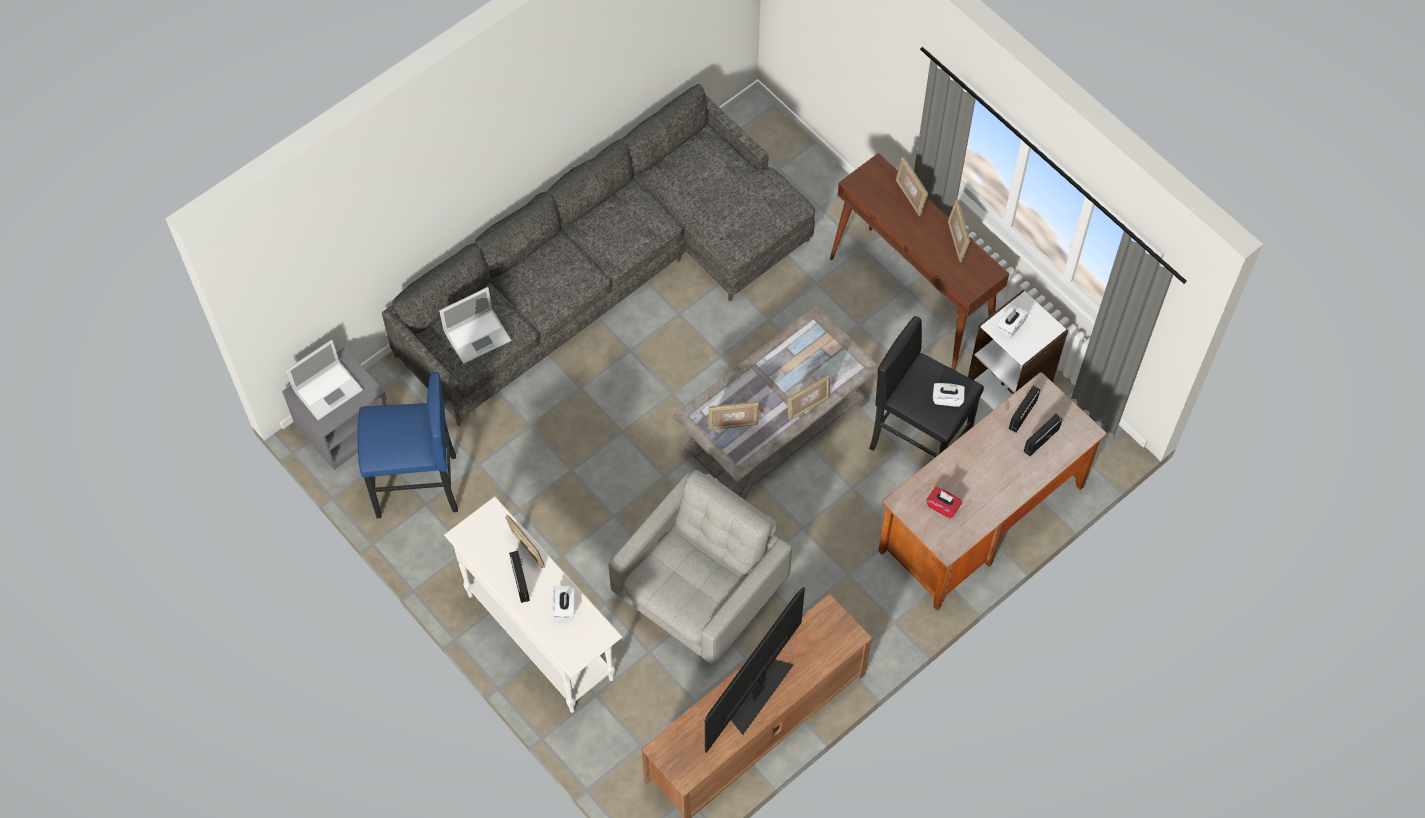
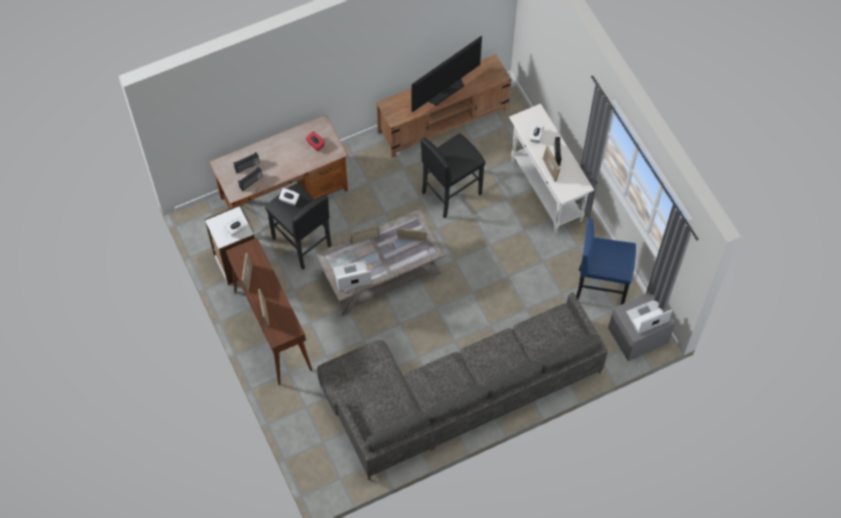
camera: 165 degrees left, 0 degrees up
(478, 335) = (549, 330): laptop -> laptop (351, 276)
(702, 591) = (451, 193): grey armchair -> black stool

